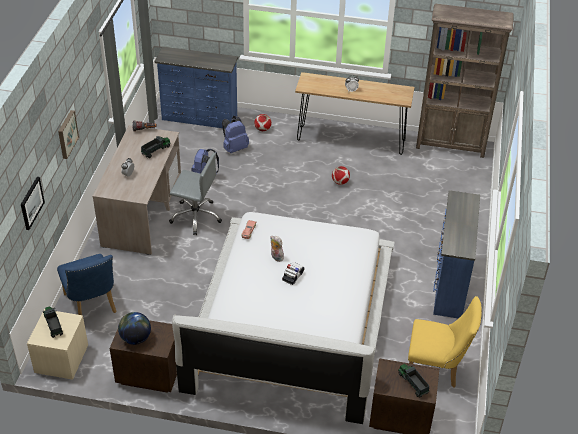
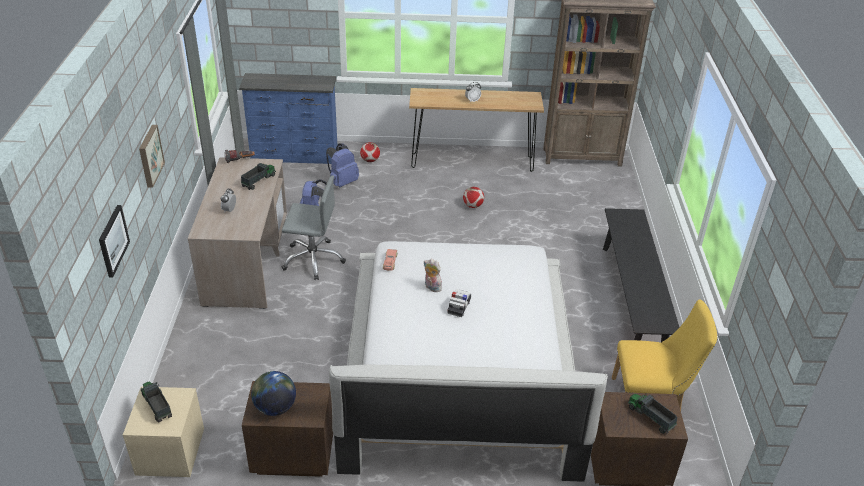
camera: 10 degrees left, 5 degrees down
(92, 306) = (201, 379): blue chair -> none
(449, 285) = (631, 302): blue dresser -> black bench

